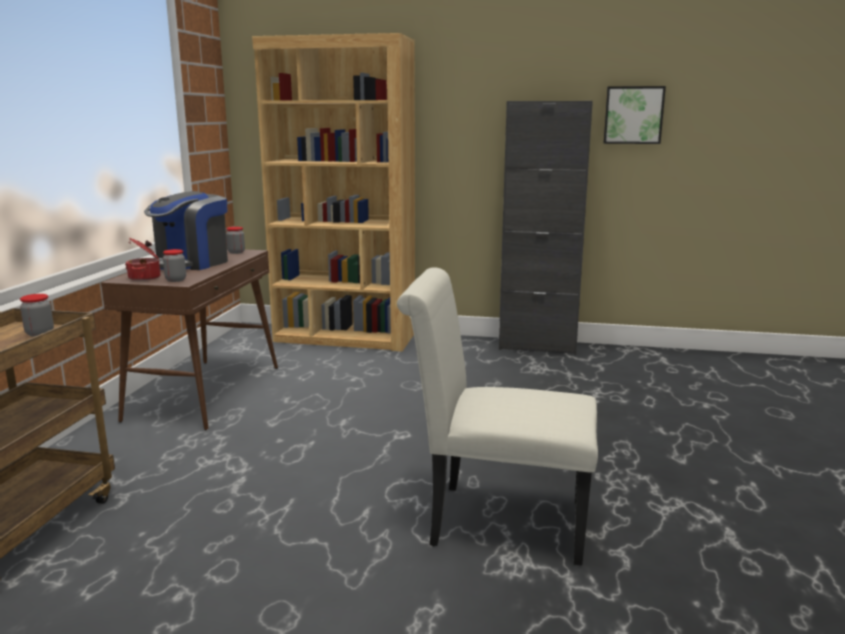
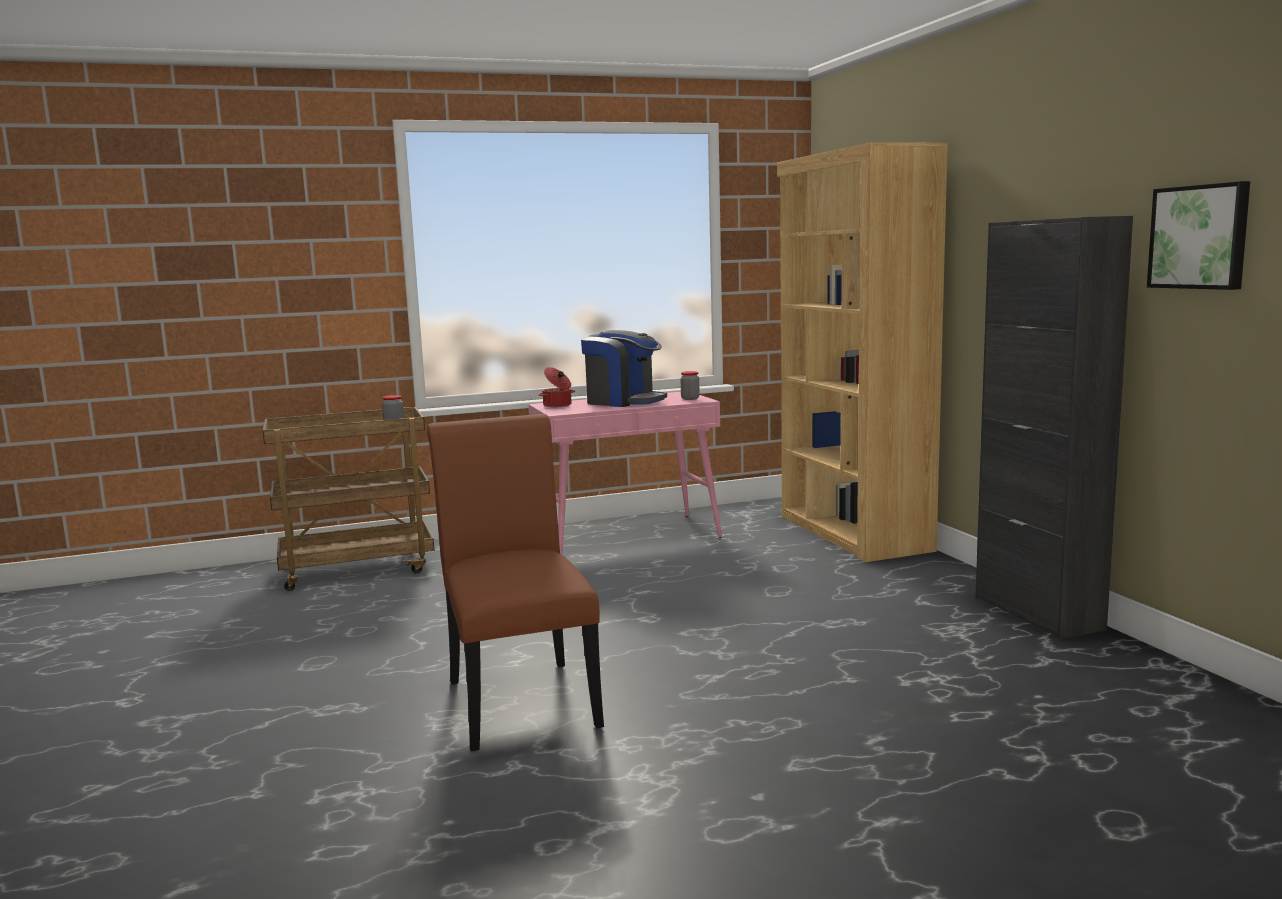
camera: 60 degrees right, 5 degrees down
(176, 280) = (563, 410): jar -> none
(190, 263) = (623, 401): coffee machine -> coffee machine turned 150 degrees counterclockwise
(205, 392) = (628, 536): brown console table -> pink console table
(496, 521) = (519, 698): white chair -> brown chair

